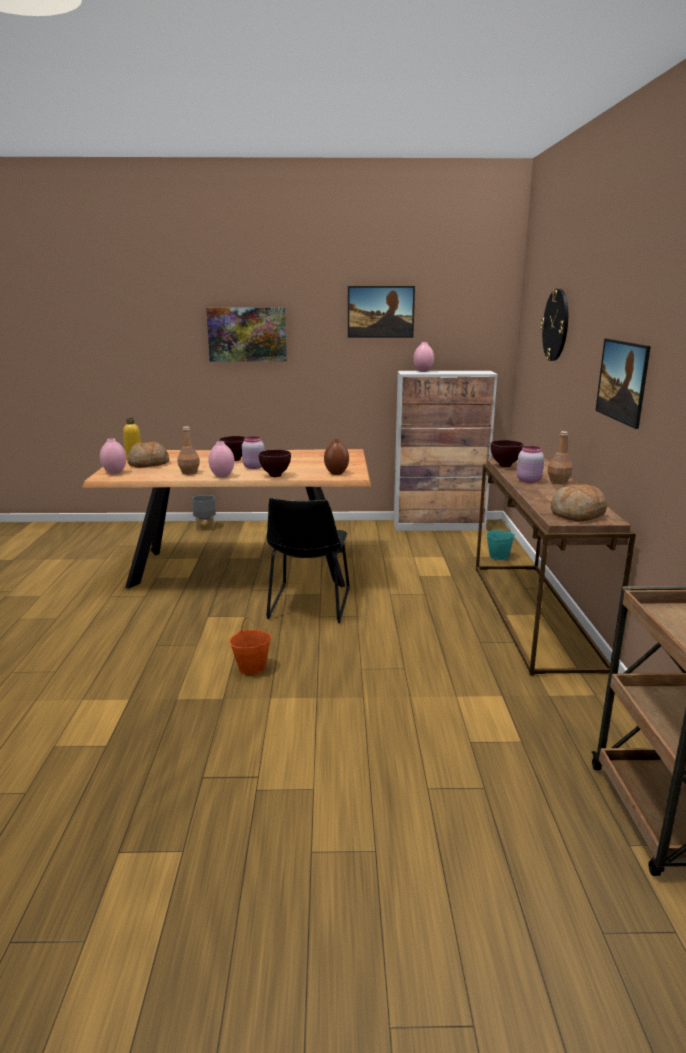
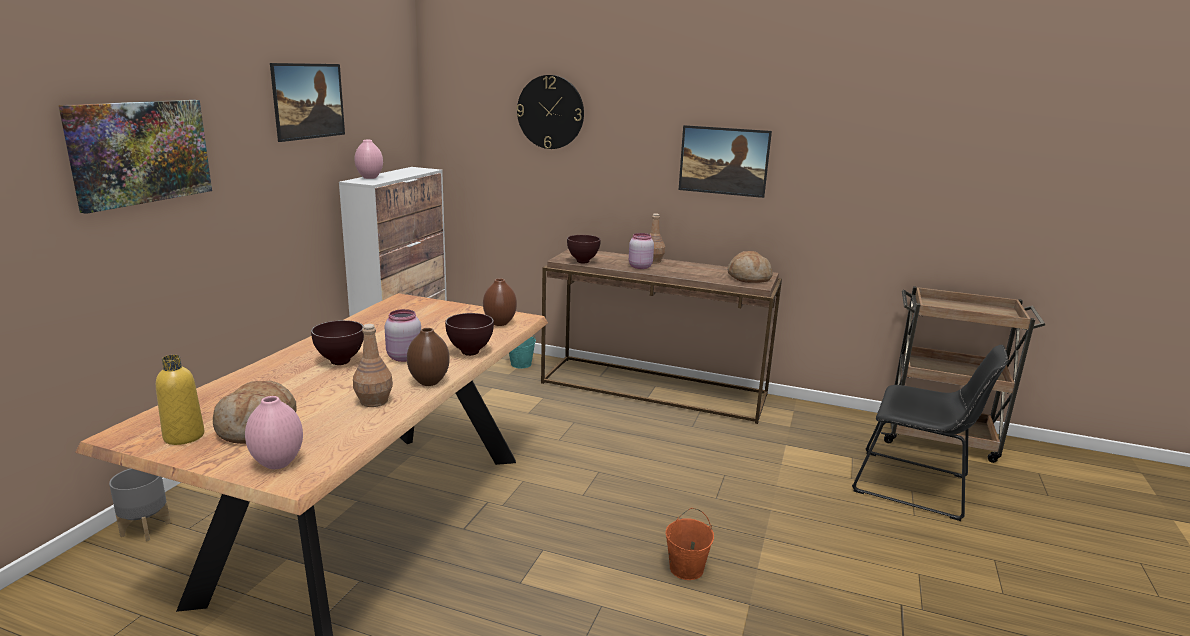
camera: 70 degrees left, 0 degrees up
(222, 476) = (429, 382): pink vase -> brown vase
(308, 605) = (548, 495): black chair -> black chair (916, 486)

